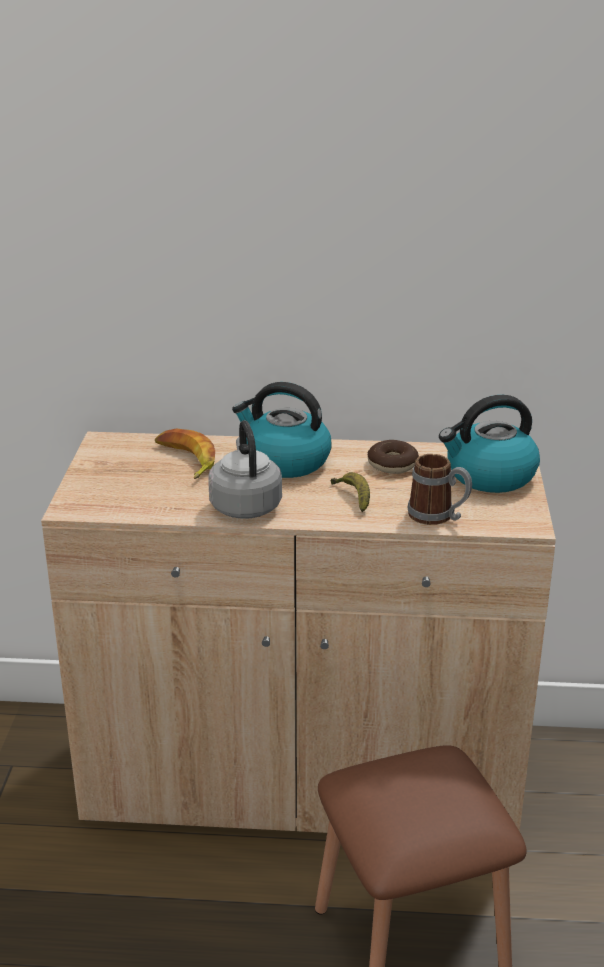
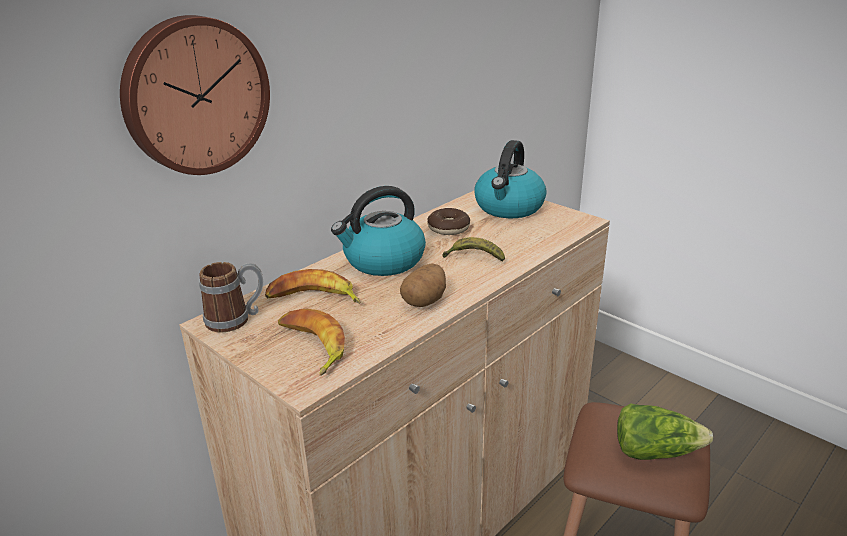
camera: 50 degrees left, 0 degrees up
(120, 489) = (311, 346): none -> banana
(137, 243) = (194, 95): none -> wall clock
(245, 505) = (424, 300): grey kettle -> potato
(413, 812) = (655, 451): none -> lettuce
(438, 517) = (539, 241): mug -> mug (236, 319)

